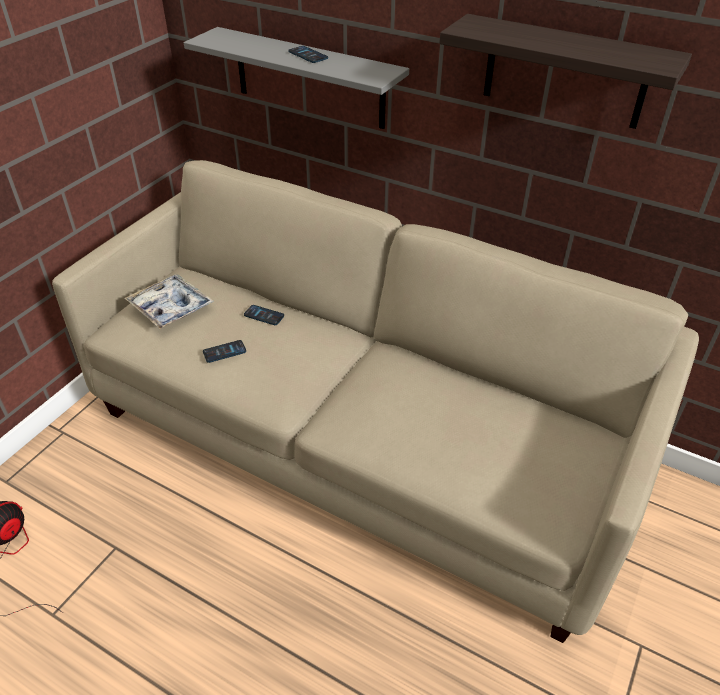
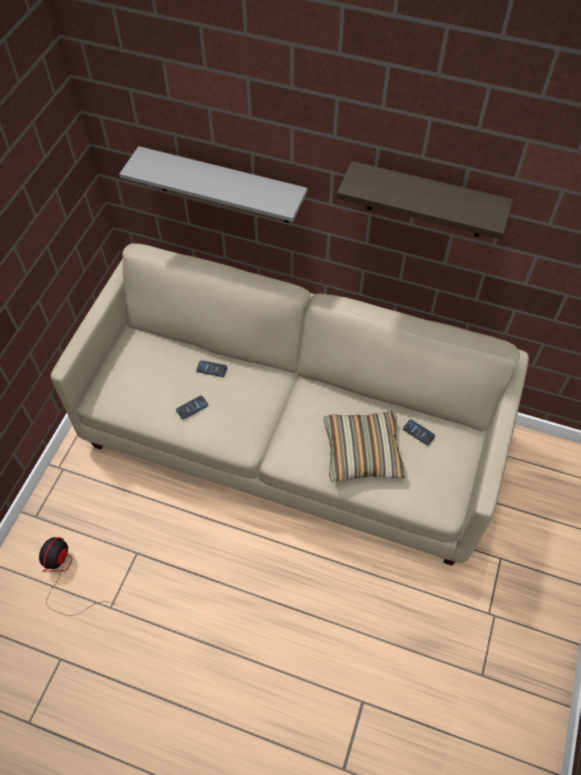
camera: 10 degrees left, 15 degrees up
(170, 307) = (137, 372): tray -> none
(308, 55) = (225, 181): phone -> phone (418, 432)
(443, 434) = (362, 451): none -> pillow

